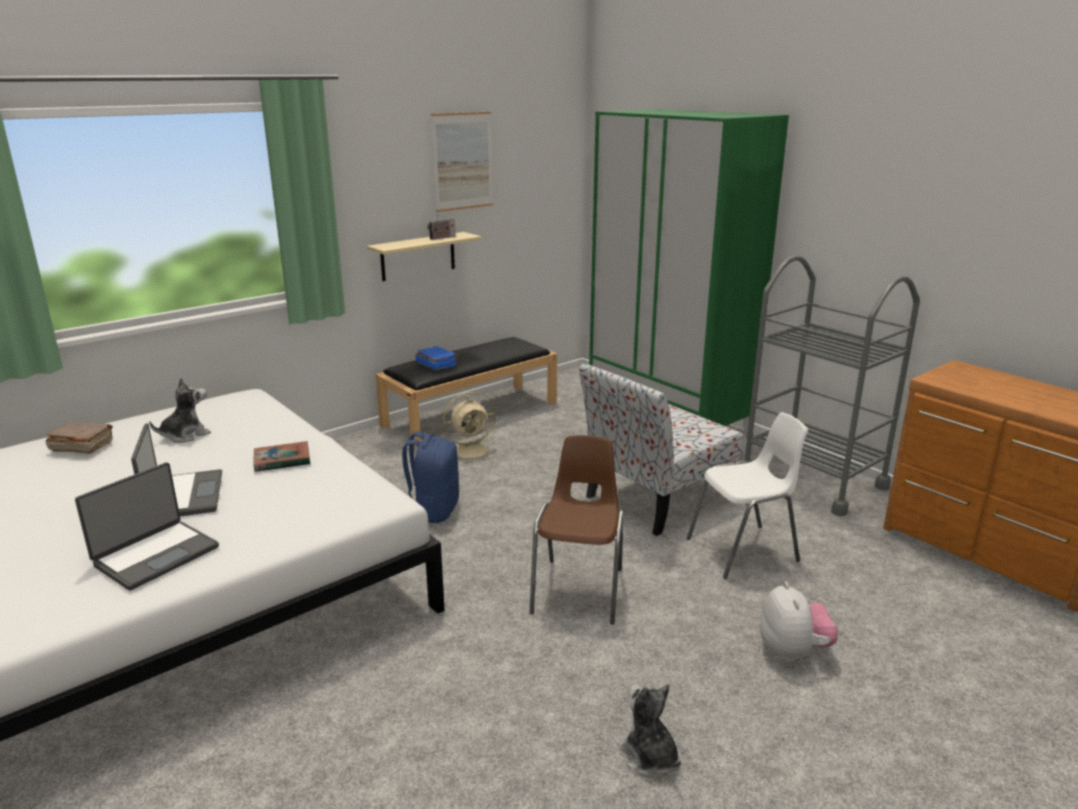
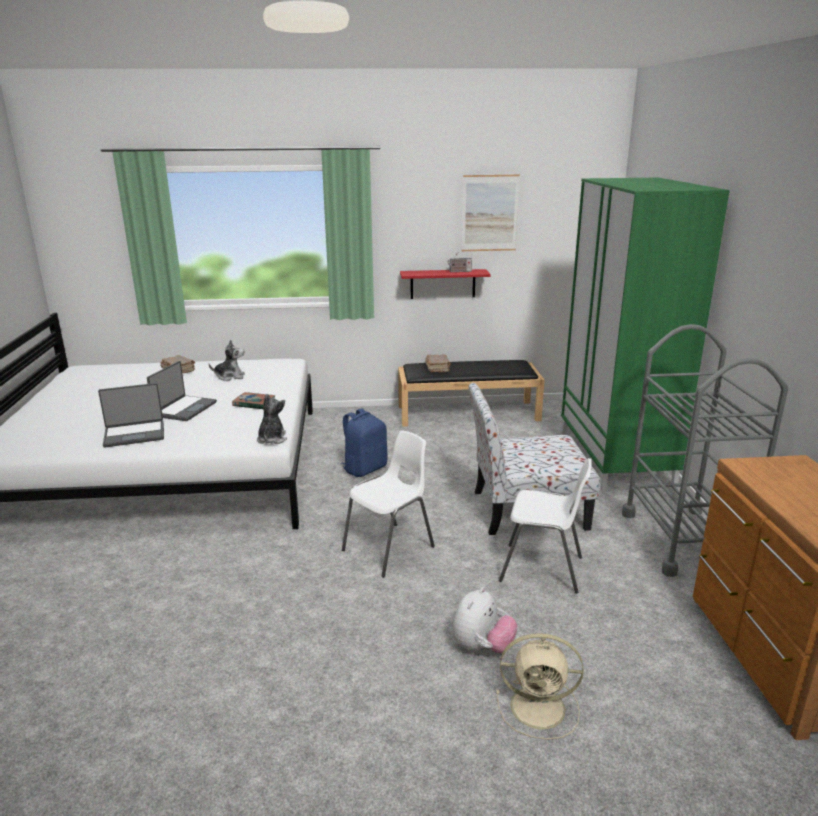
camera: 35 degrees right, 0 degrees up
(418, 256) = (442, 284): beige shelf -> red shelf
(436, 365) = (437, 369): blue book -> brown book
(472, 450) = (437, 438): beige fan -> beige fan (540, 708)
(579, 590) = (390, 549): brown chair -> white chair
(649, 757) = (302, 659): plush toy -> plush toy (271, 439)

